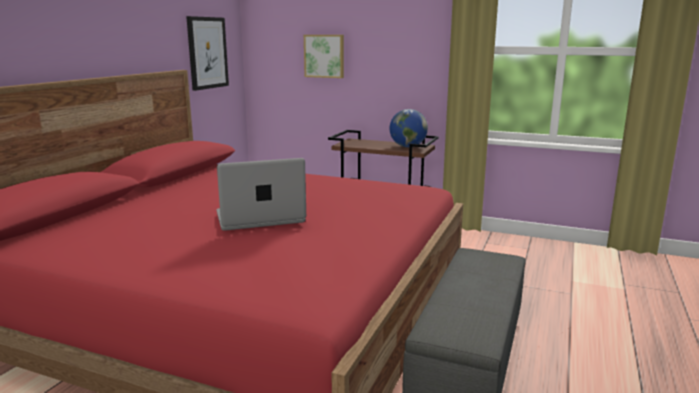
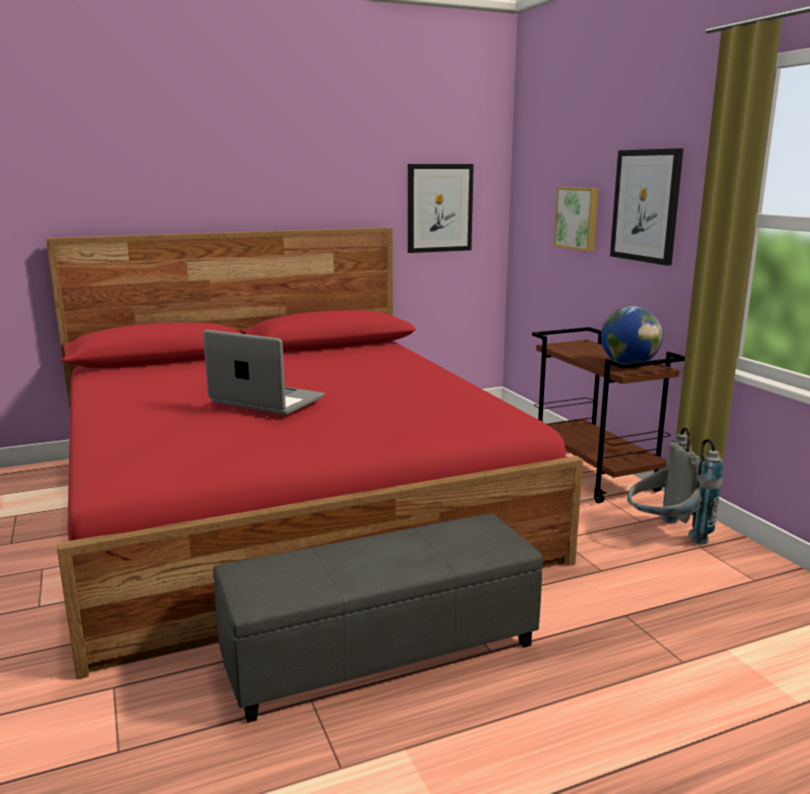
camera: 45 degrees right, 0 degrees up
(391, 45) = (646, 206): none -> picture
(464, 243) = (665, 535): none -> grey backpack

